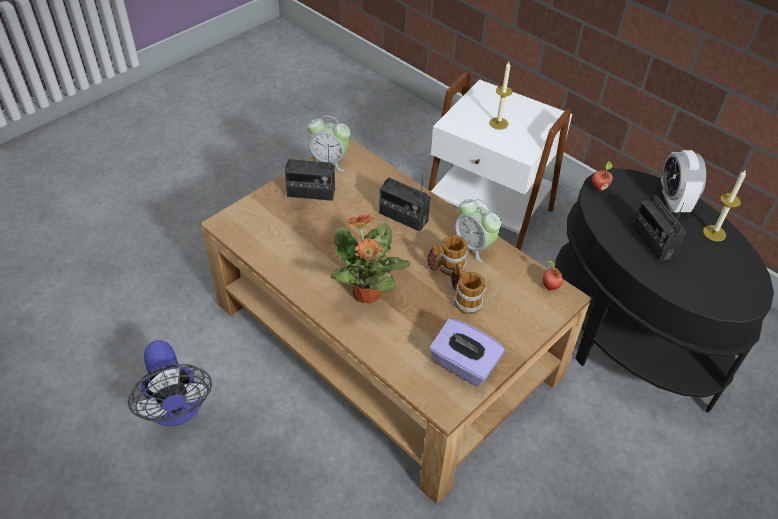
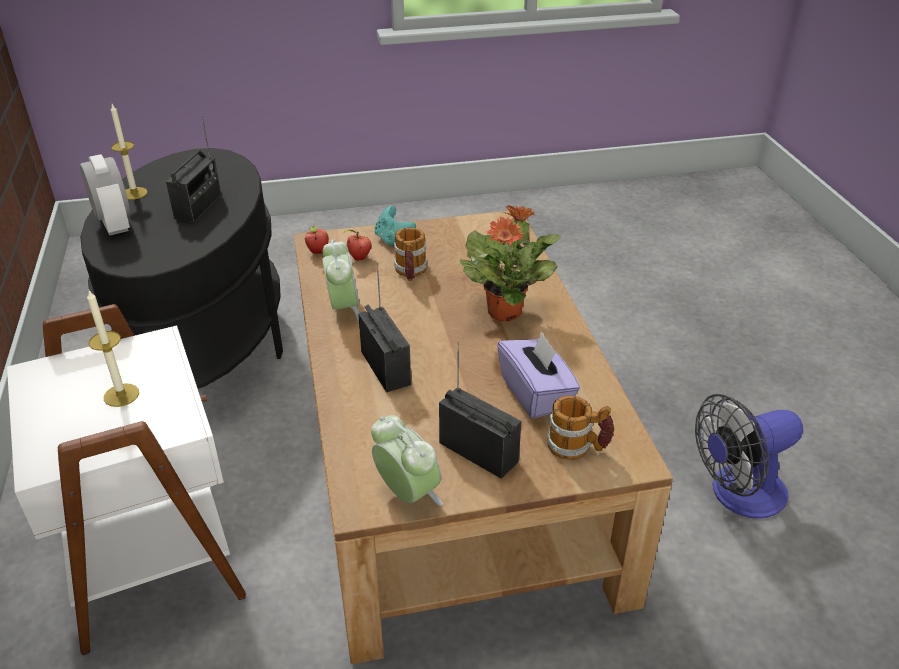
camera: 145 degrees left, 10 degrees down
(177, 410) = (737, 495): fan -> fan turned 120 degrees counterclockwise
(446, 267) = (397, 302): mug -> mug (577, 447)
(463, 365) = (466, 234): purple tissue box -> purple tissue box (536, 394)
(512, 328) = (393, 240): none -> turquoise game controller
(599, 187) = (158, 261): apple -> apple (358, 258)
(673, 201) = (114, 224): alarm clock -> alarm clock turned 60 degrees counterclockwise

